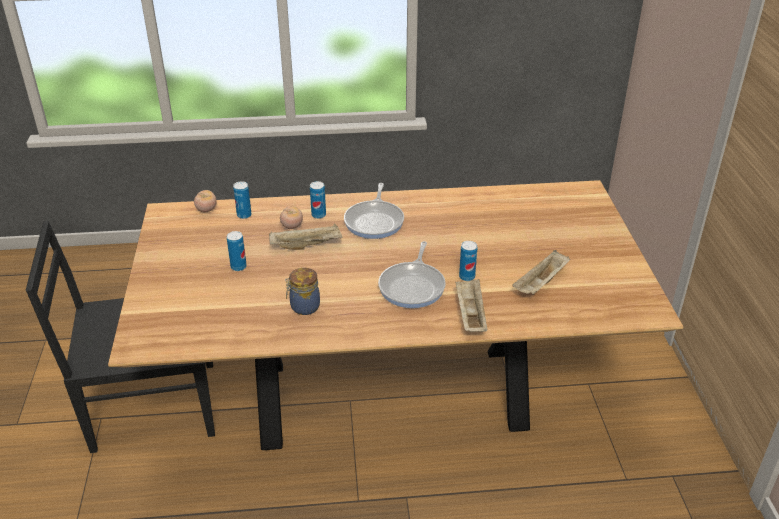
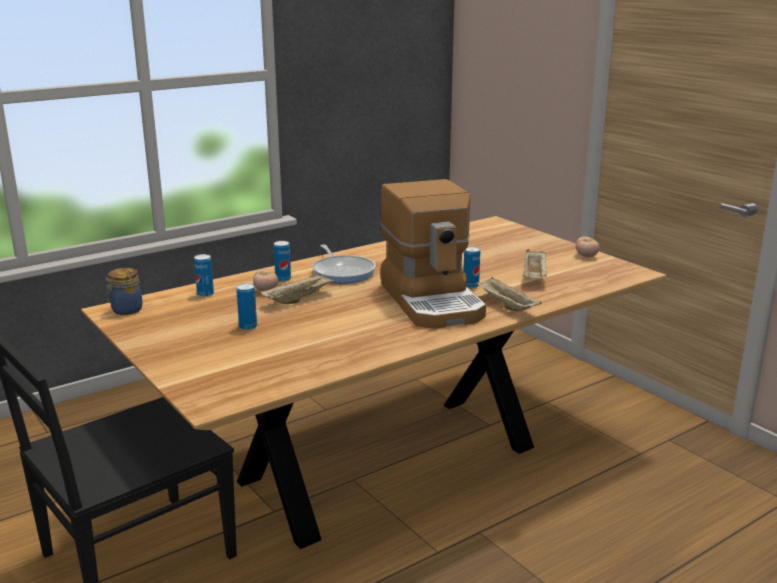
camera: 30 degrees left, 15 degrees down
(206, 210) = (158, 299): tomato -> tomato (586, 256)
(303, 307) = (351, 336): jar -> jar (126, 310)
(413, 286) = (433, 301): frying pan -> coffee machine

